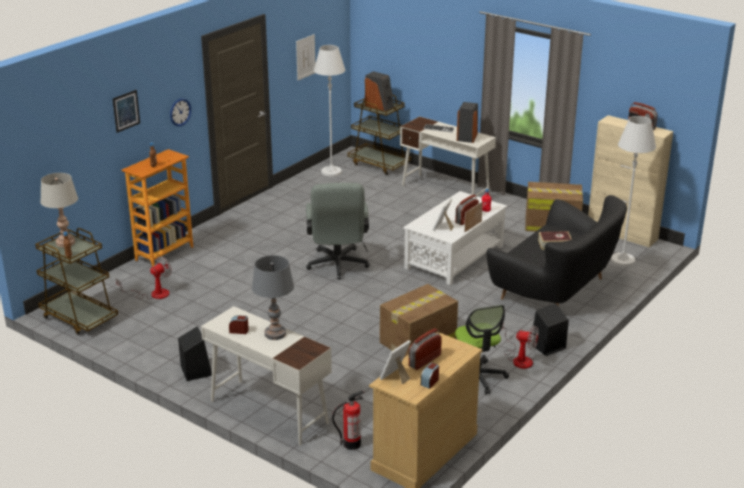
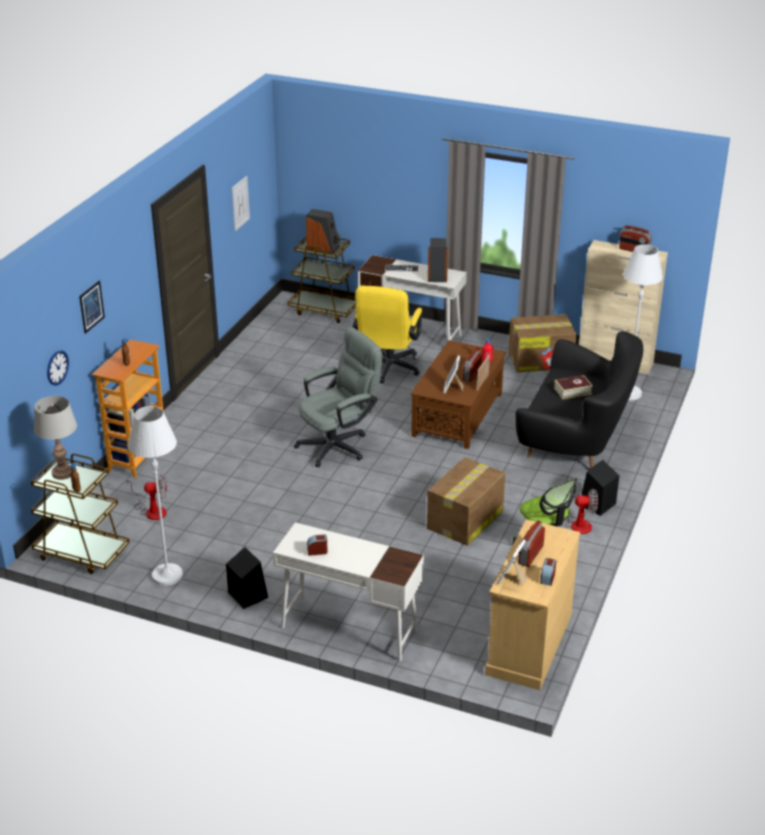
camera: 15 degrees left, 5 degrees up
(153, 294) = (151, 510): fan -> fan turned 60 degrees clockwise
(180, 112) = (137, 294): wall clock -> wall clock (57, 367)
(275, 334) = (357, 548): grey table lamp -> none
(331, 172) = (276, 327): white floor lamp -> white floor lamp (167, 575)
(337, 267) = (339, 445): grey office chair -> grey office chair turned 105 degrees counterclockwise
(351, 444) = (452, 649): fire extinguisher -> none
(410, 215) = (388, 369): none -> yellow office chair
(454, 257) = (457, 415): white coffee table -> brown coffee table

